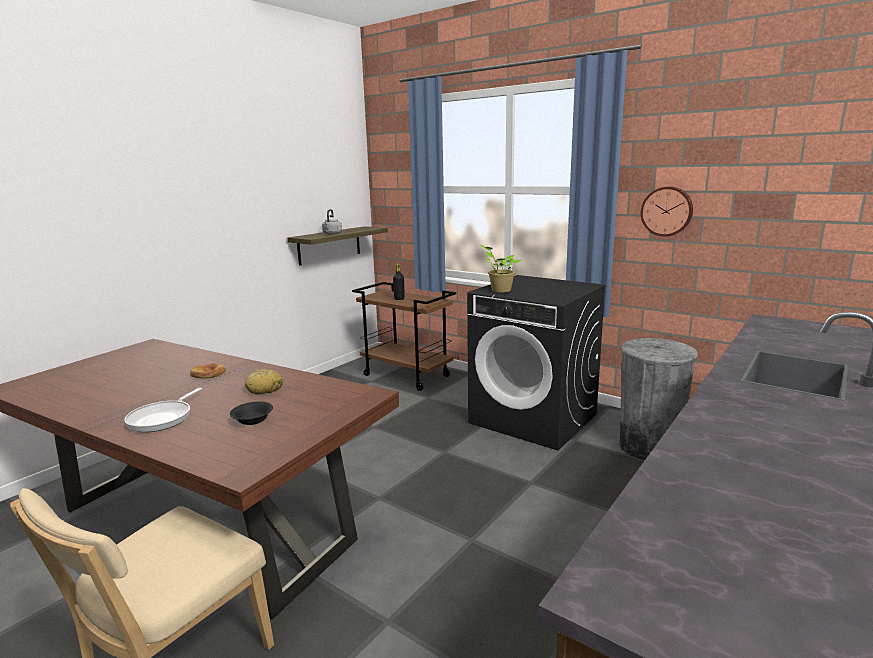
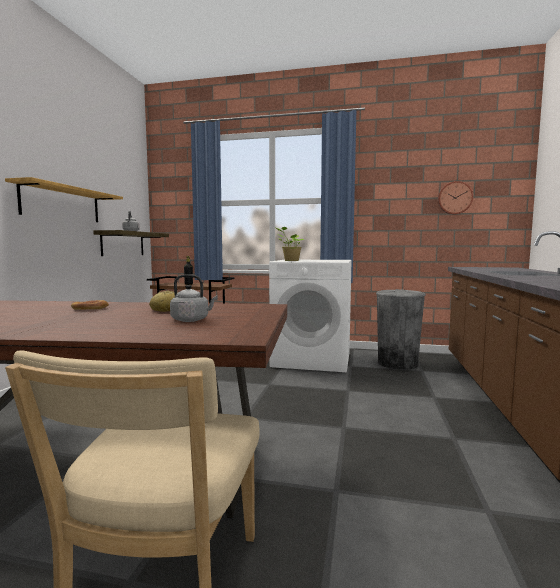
camera: 25 degrees left, 10 degrees down
(163, 418) = (89, 326): frying pan -> none
(245, 216) = (62, 204): none -> shelf
(253, 420) = (192, 320): black bowl -> grey kettle
(534, 418) = (312, 359): black washing machine -> white washing machine
(667, 211) = (383, 211): wall clock -> wall clock (454, 198)

